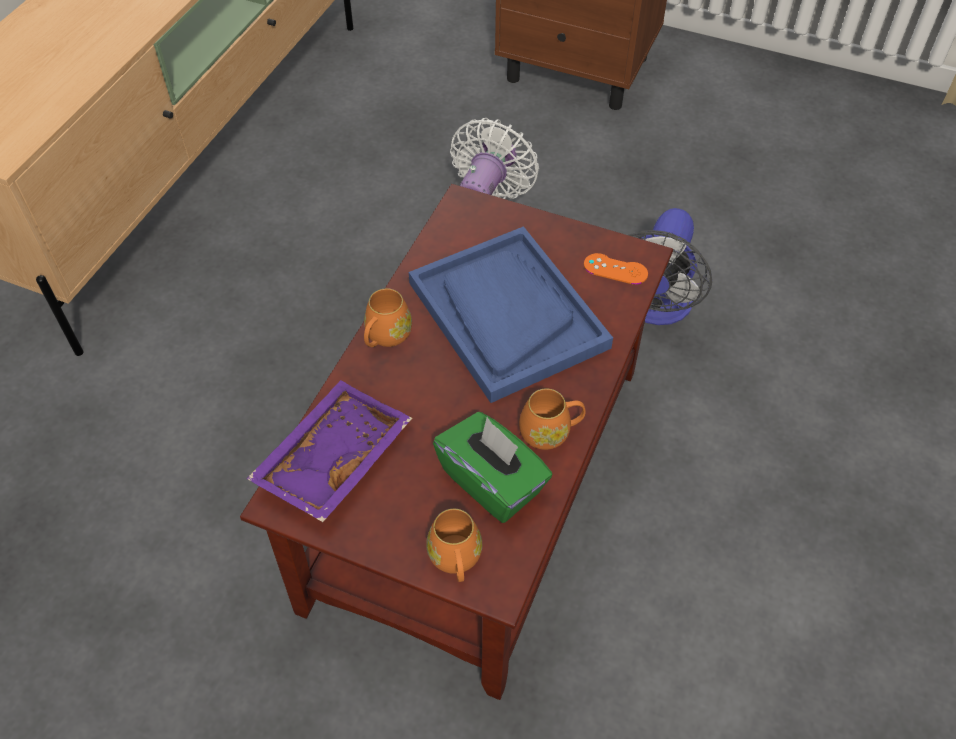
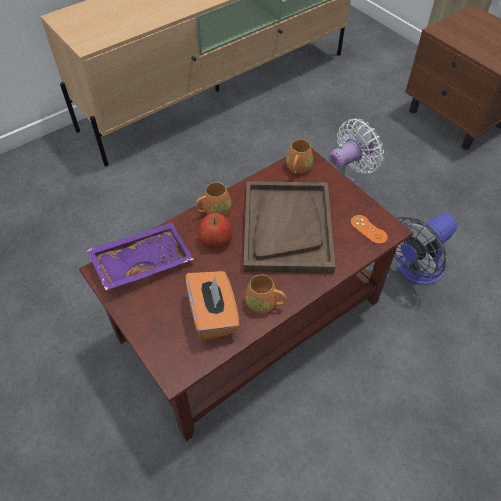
camera: 30 degrees right, 0 degrees up
(418, 377) = (215, 239): none -> apple
(456, 560) = (164, 347): orange mug -> orange mug (297, 169)
(492, 482) = (213, 315): green tissue box -> orange tissue box
(507, 315) = (287, 228): blue tray -> brown tray

